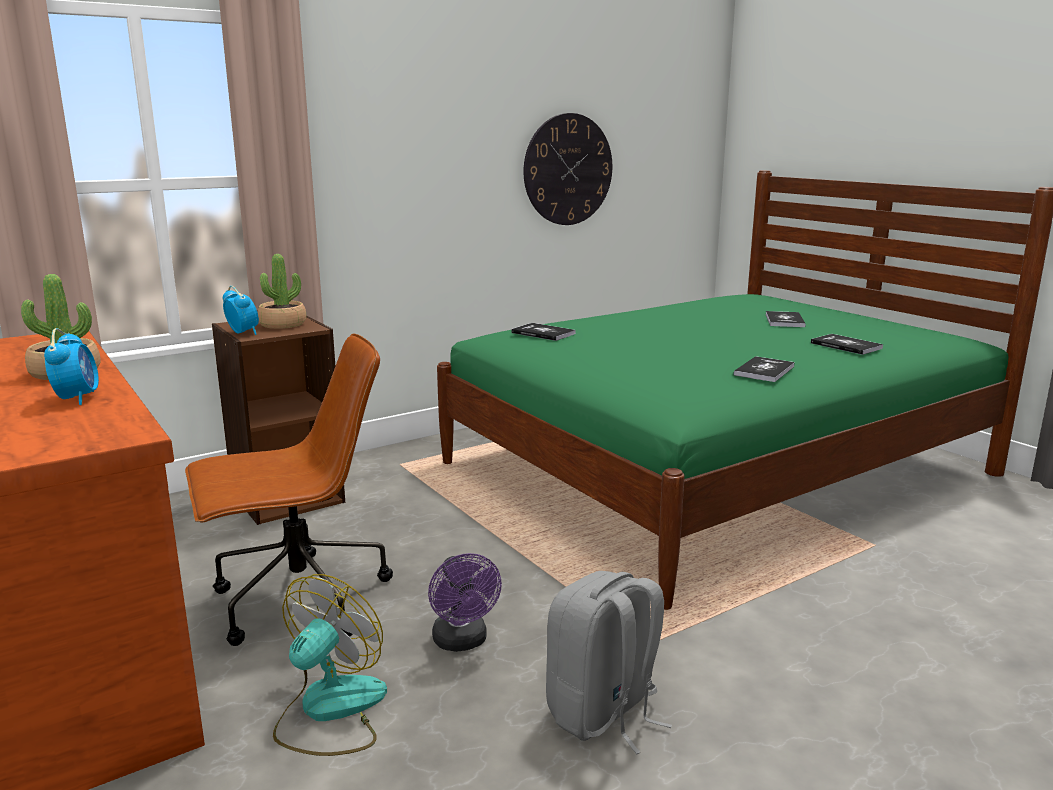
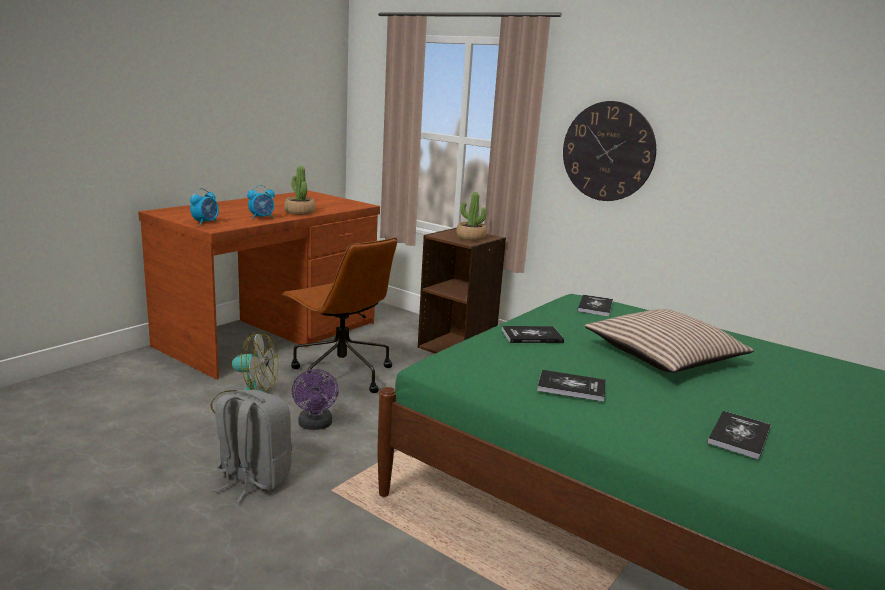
camera: 70 degrees right, 0 degrees up
(243, 333) = (442, 233): alarm clock -> alarm clock (205, 222)
(462, 642) = (315, 425): purple fan -> purple fan turned 60 degrees counterclockwise
(568, 170) = (792, 184): wall clock -> wall clock (608, 151)
(687, 335) = (664, 355): none -> pillow
(784, 320) = (814, 404): book -> book (532, 336)

